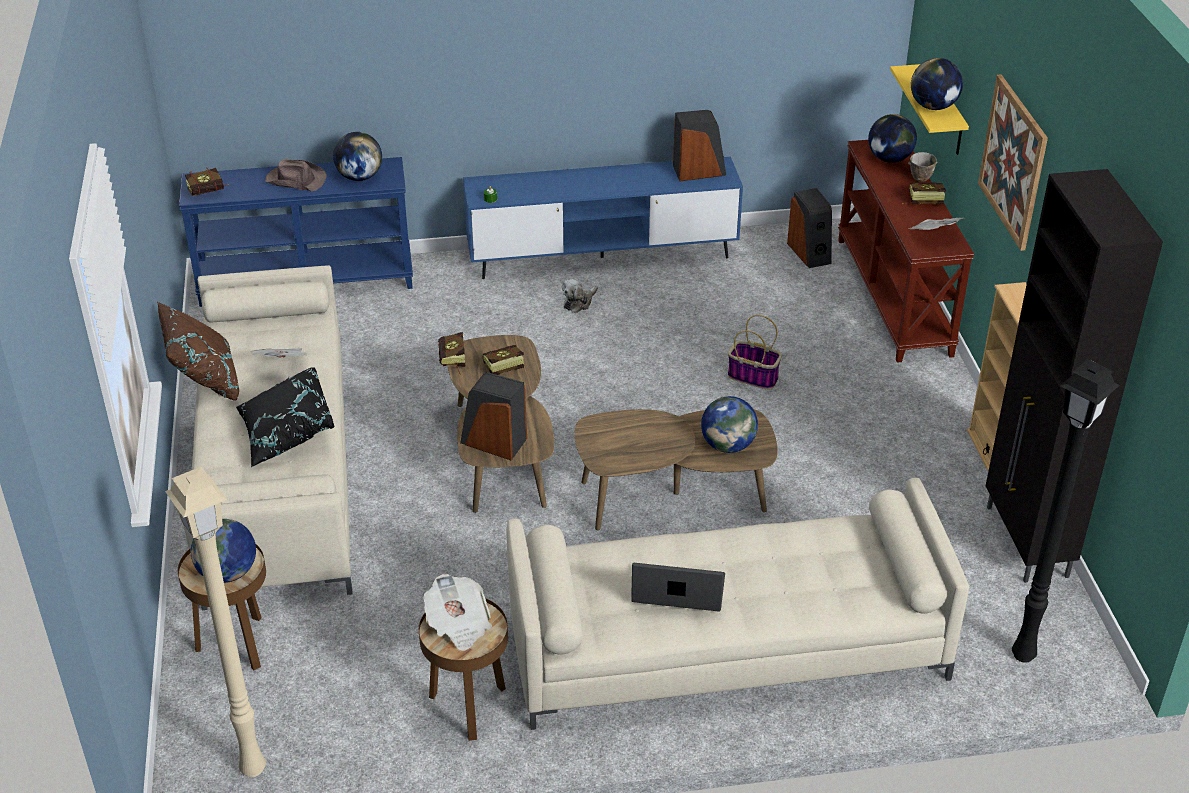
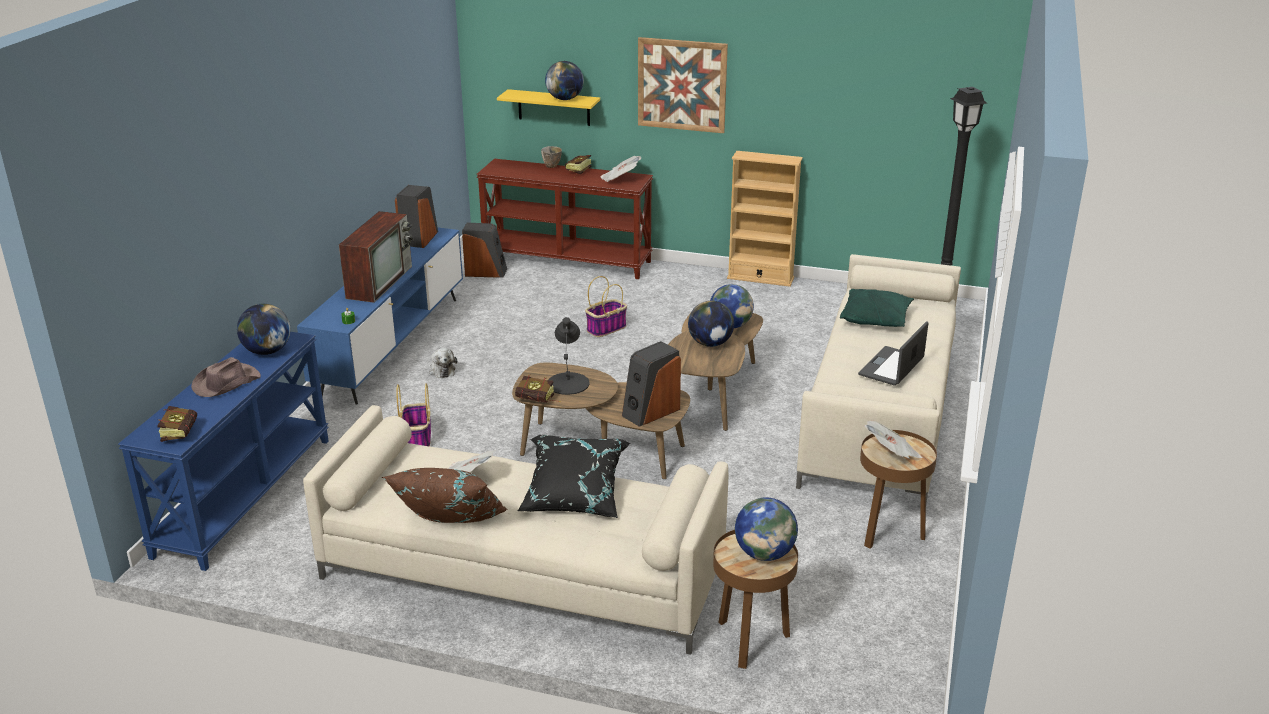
camera: 65 degrees left, 10 degrees down
(250, 768) = (910, 661): beige floor lamp -> none
(447, 334) = (416, 439): none -> basket
(499, 369) = (568, 383): book -> black table lamp
(584, 184) = (379, 281): none -> television
(806, 552) = (875, 319): none -> green pillow
(889, 159) = (516, 168): globe -> globe (710, 343)
(1026, 542) = (843, 292): black cabinet -> none

